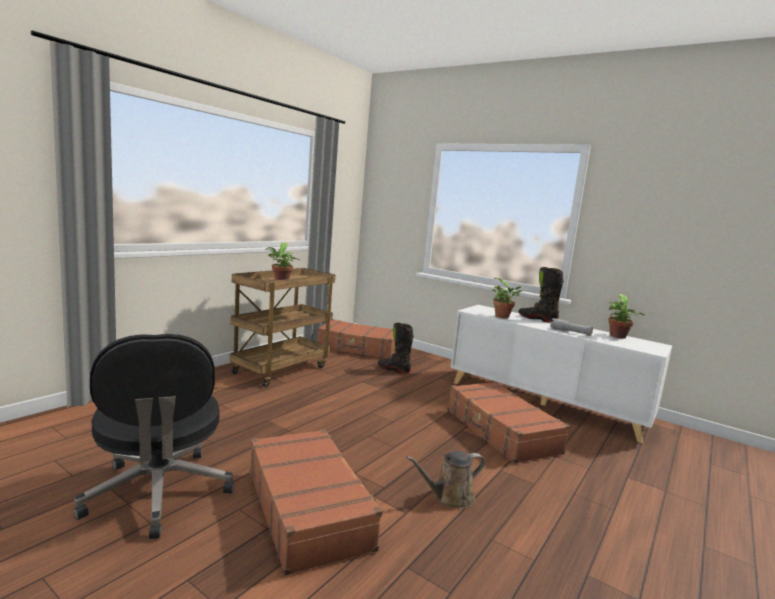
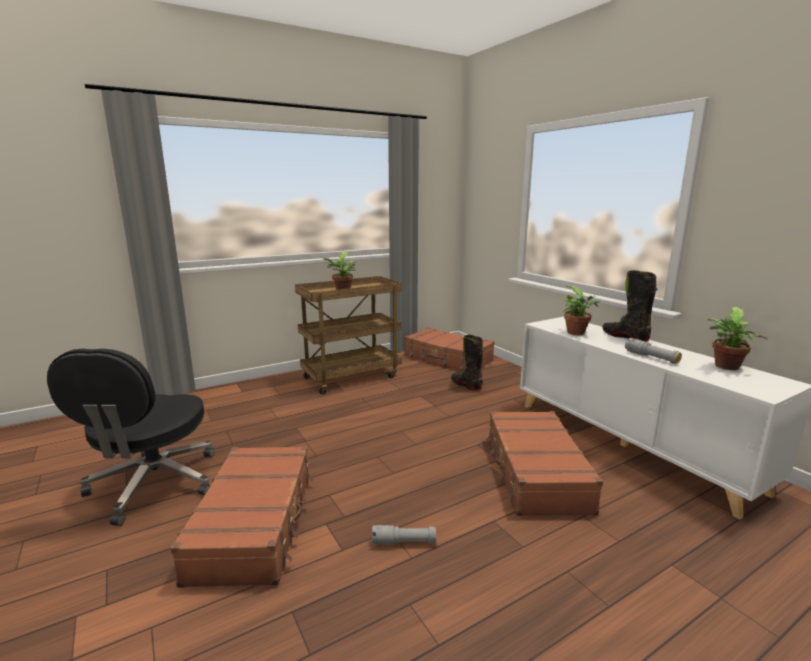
camera: 25 degrees right, 5 degrees up
(449, 497) = (404, 542): brown watering can -> grey flashlight

